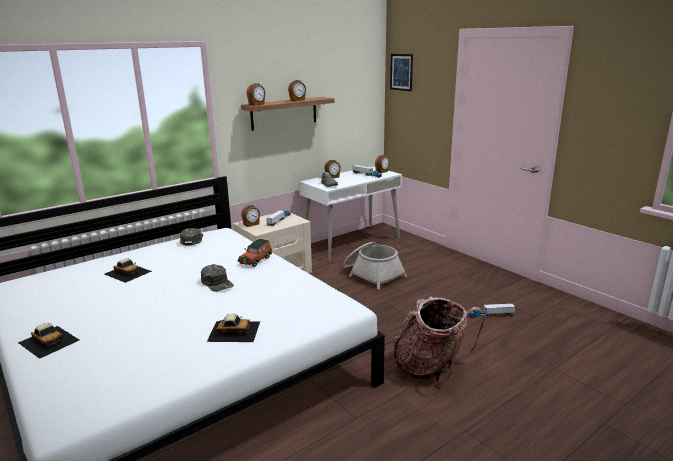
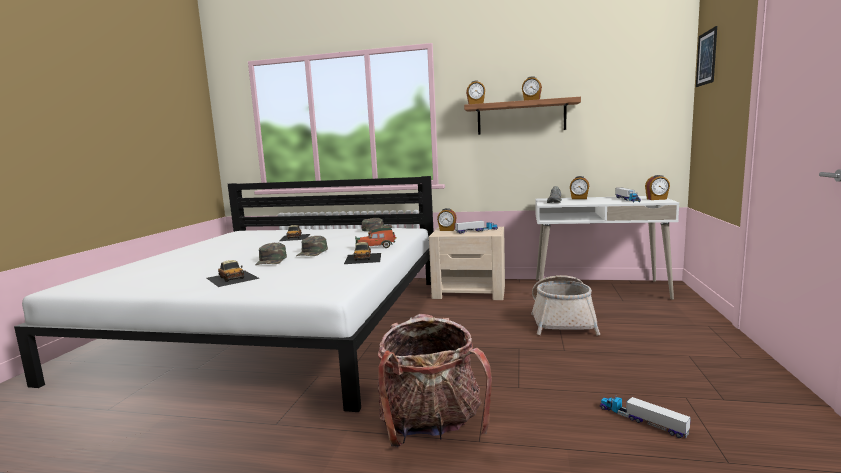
camera: 50 degrees right, 10 degrees down
(49, 341) = (174, 255): toy car -> toy car (363, 258)
(206, 303) = (271, 260): none -> green cap

